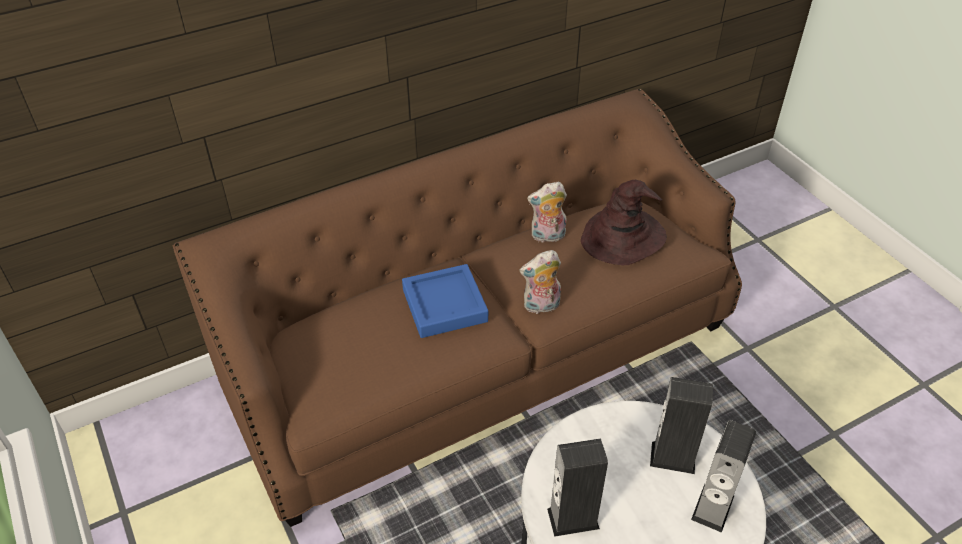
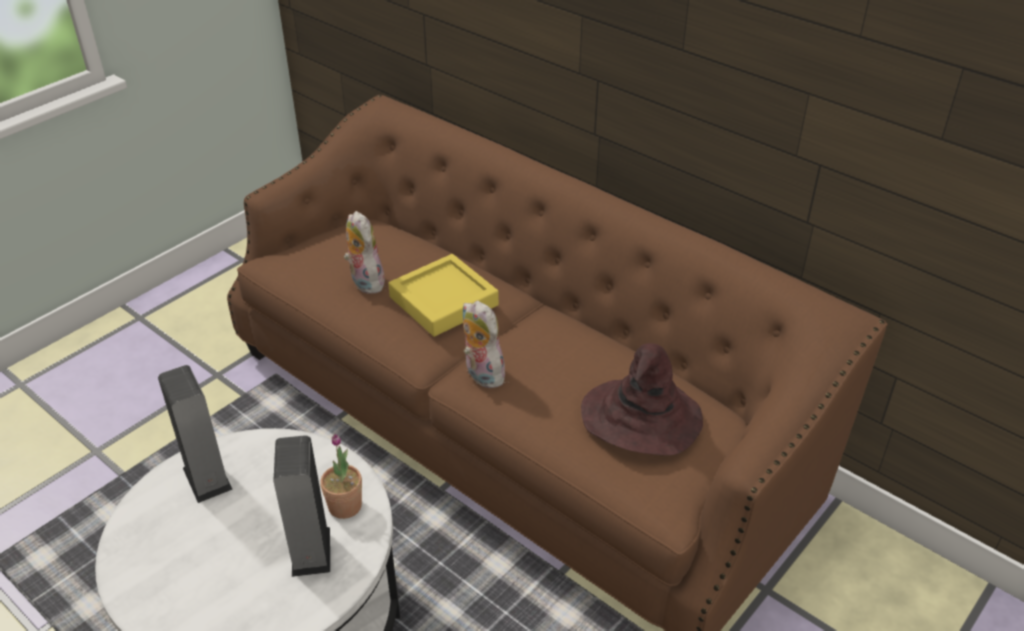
camera: 70 degrees right, 5 degrees down
(444, 306) = (443, 301): blue tray -> yellow tray
(547, 237) = (603, 354): plush toy -> plush toy (364, 282)
(632, 428) = (345, 506): none -> potted plant
(712, 507) = (245, 602): speaker -> none

